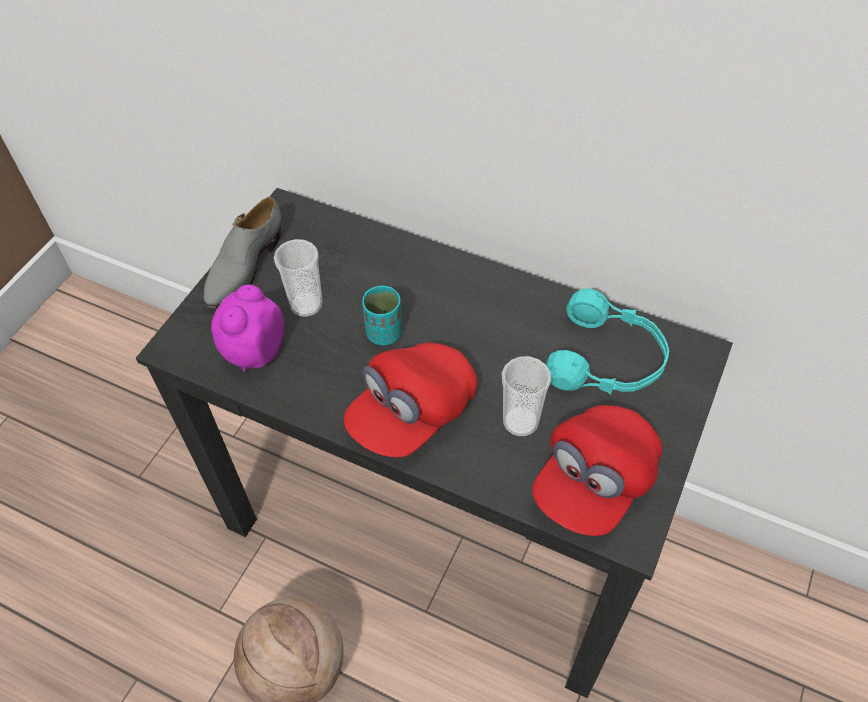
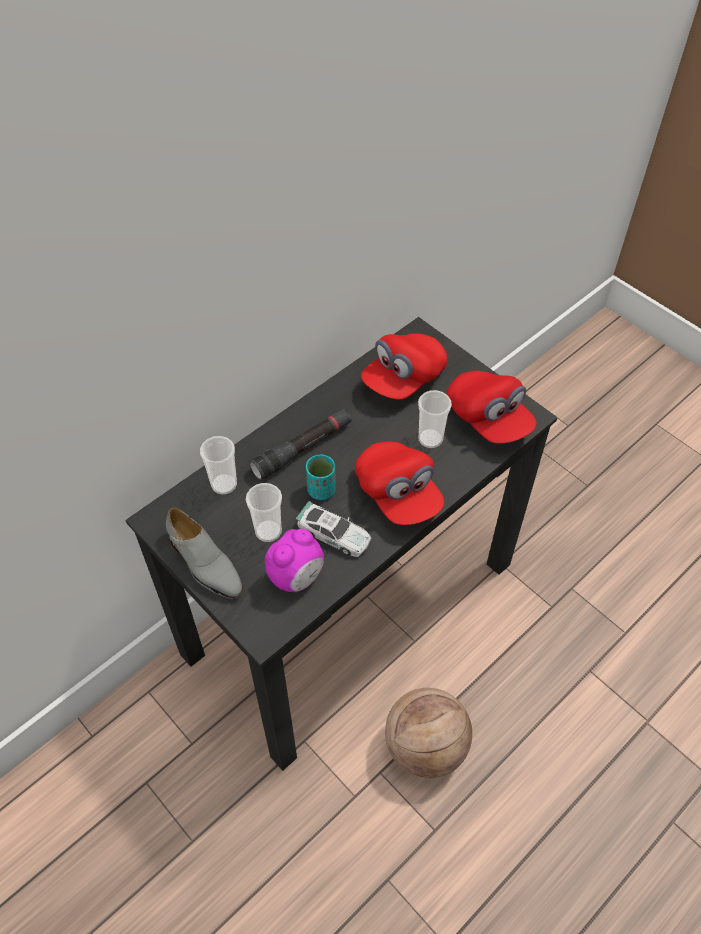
camera: 70 degrees left, 0 degrees up
(254, 351) = (297, 577): alarm clock -> alarm clock turned 90 degrees counterclockwise
(326, 367) = (334, 534): none -> toy car
(353, 245) = (224, 484): none -> cup
(436, 295) = (302, 449): none -> black flashlight
(607, 360) = (403, 378): turquoise headphones -> red cap

